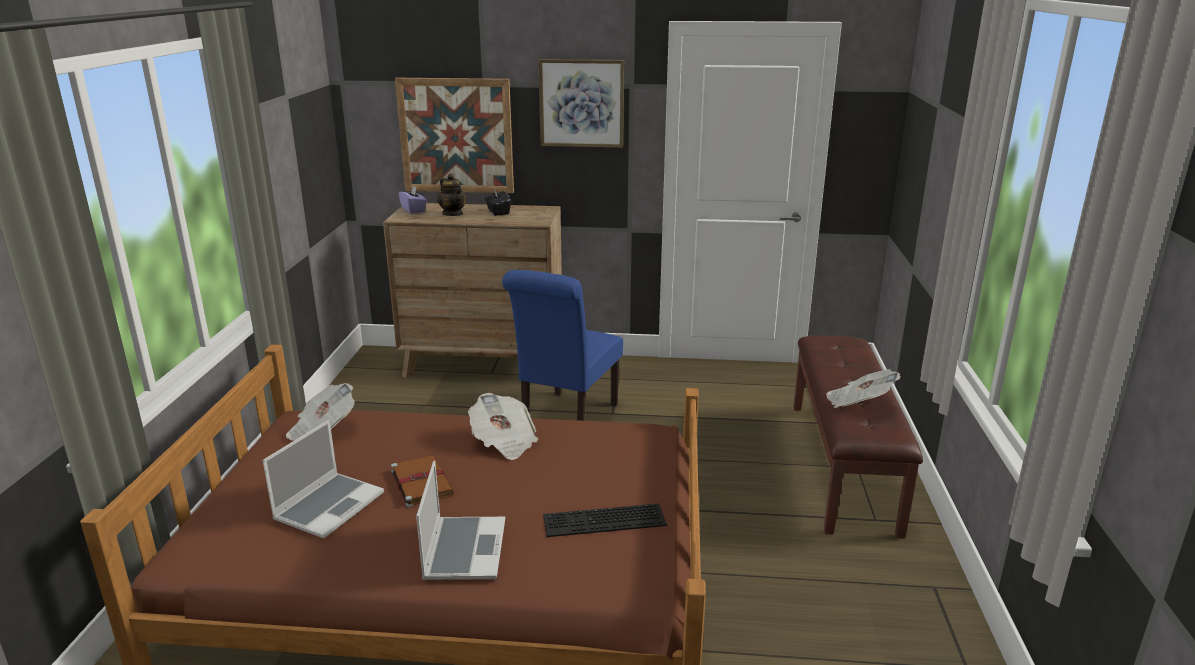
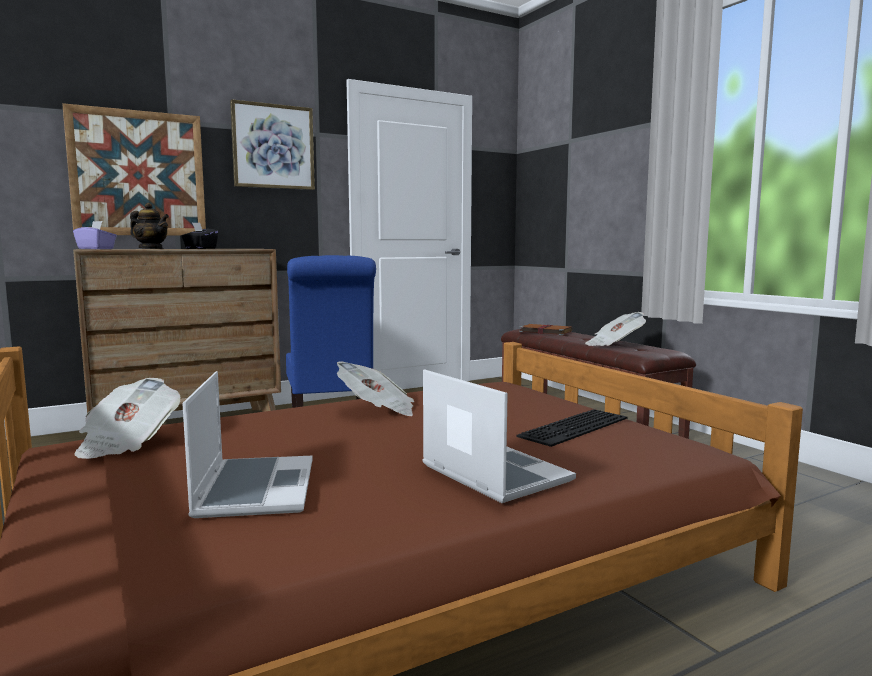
camera: 35 degrees left, 15 degrees down
(421, 482) = (342, 447): brown book -> brown book (544, 331)

